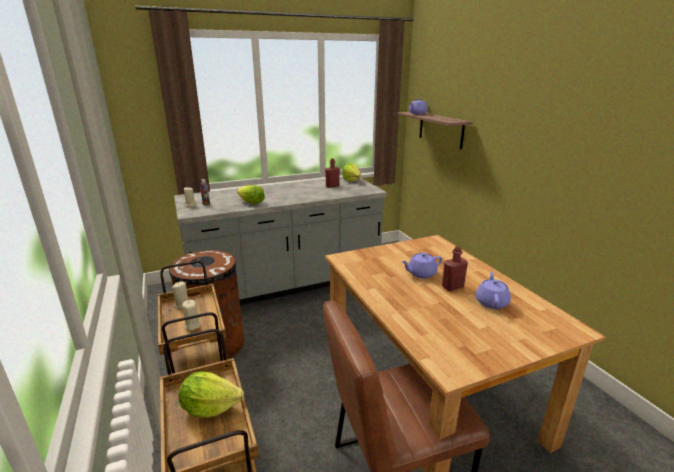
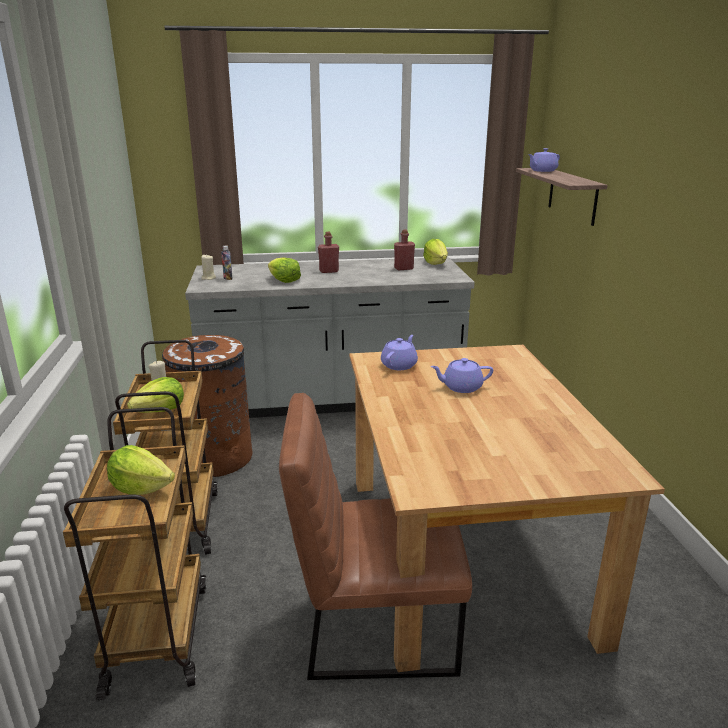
camera: 15 degrees right, 0 degrees up
(192, 325) = (160, 411): beige candle -> lettuce
(452, 287) = (492, 407): red bottle -> red bottle (329, 271)
(491, 302) = (533, 430): purple teapot -> purple teapot (399, 365)

